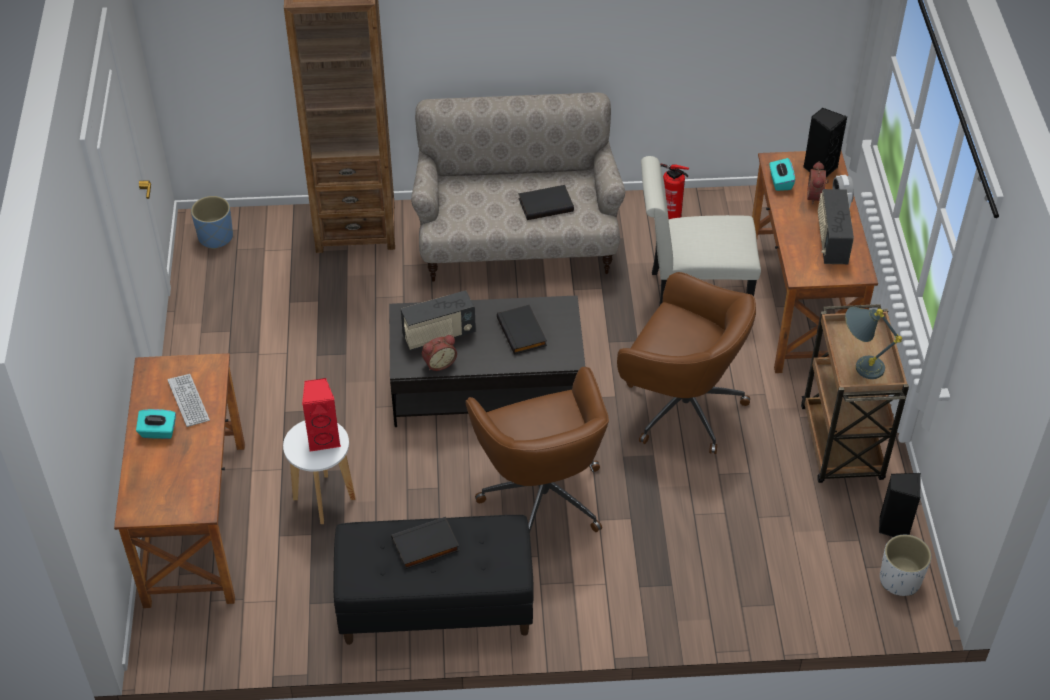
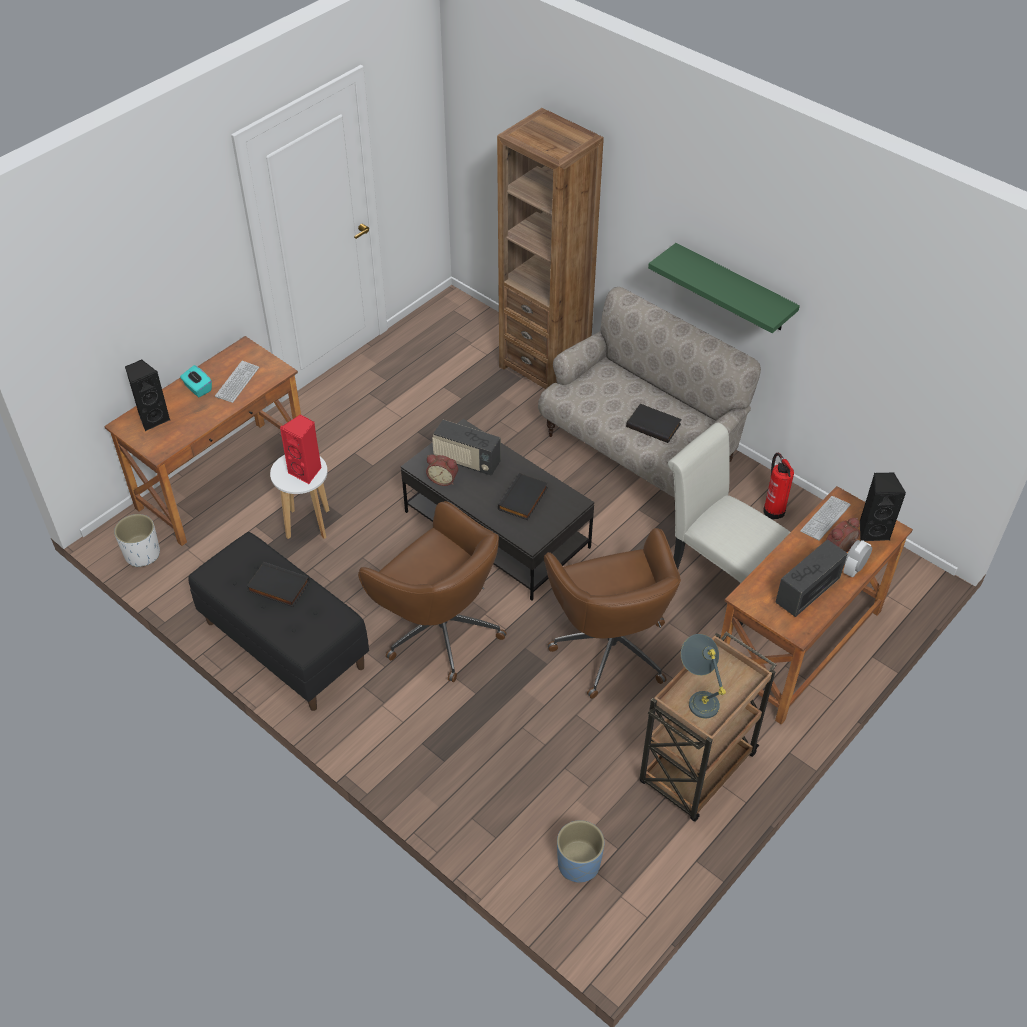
camera: 45 degrees right, 0 degrees up
(215, 237) = (451, 316): blue planter -> blue planter (579, 863)
(542, 494) = (439, 629): brown office chair -> brown office chair turned 75 degrees counterclockwise
(557, 38) = (733, 288): none -> green shelf
(780, 182) = (825, 518): turquoise tissue box -> keyboard
(893, 527) = (657, 863): black speaker -> black speaker (153, 418)
(900, 579) = (611, 905): white planter -> white planter (143, 554)

